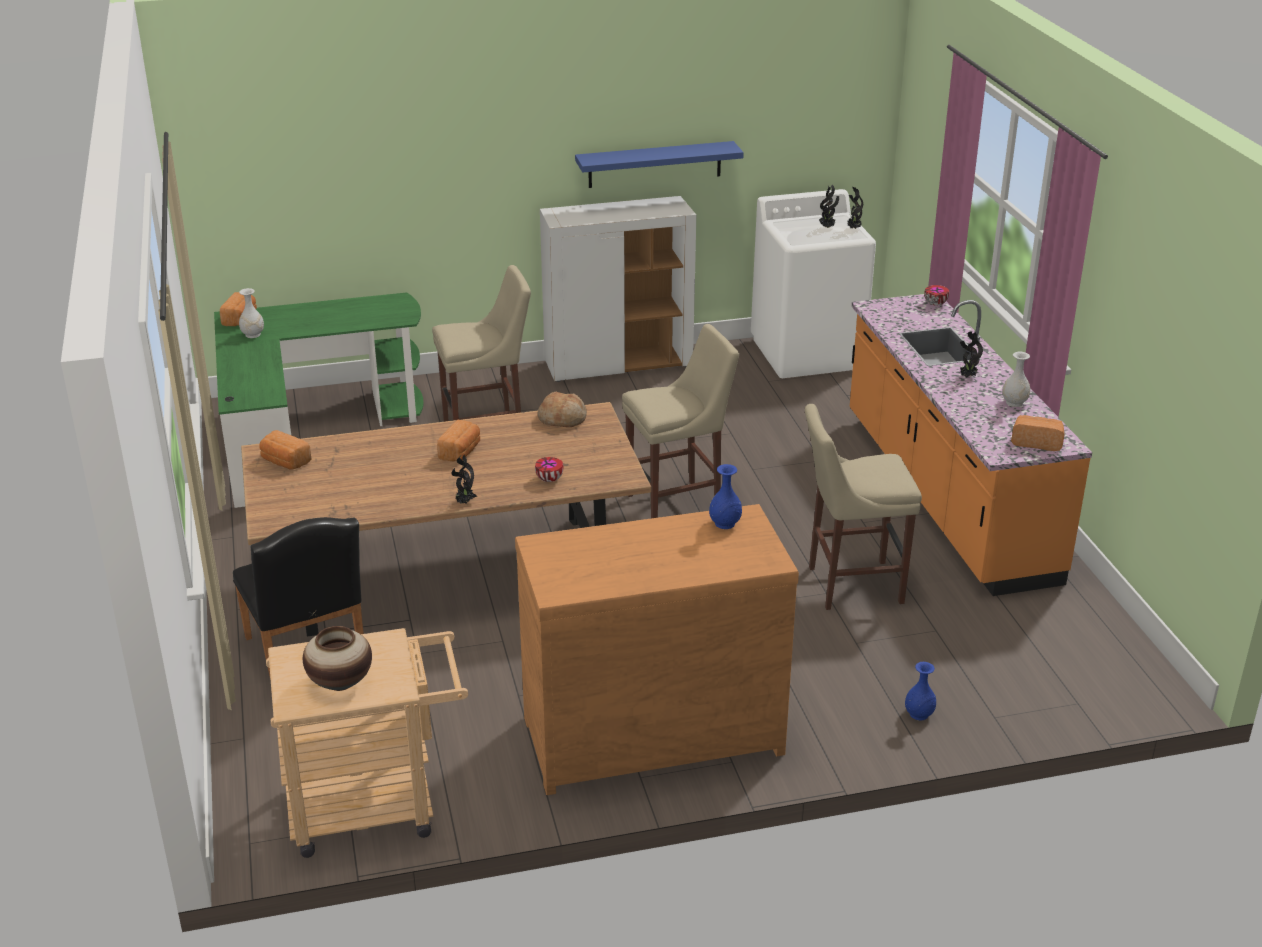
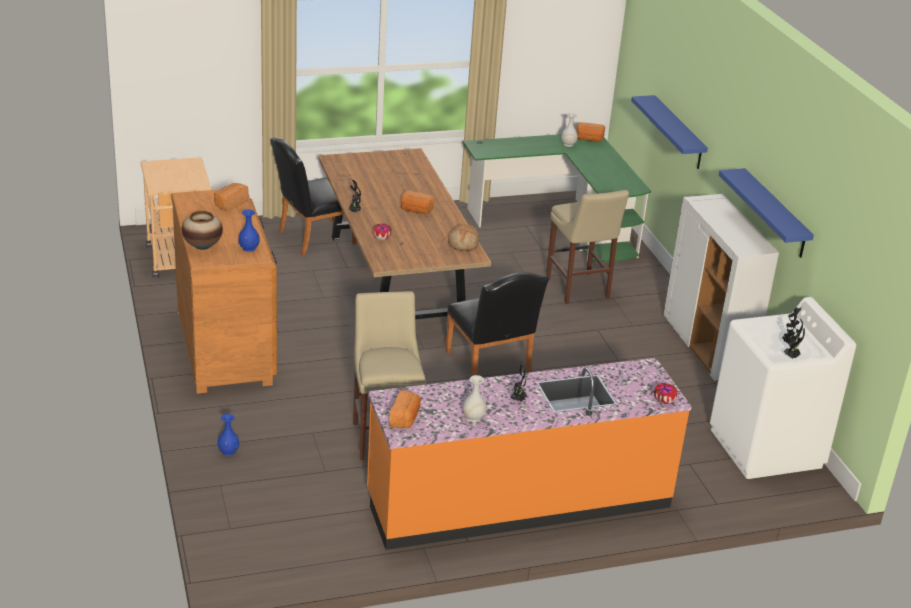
camera: 85 degrees right, 0 degrees up
(284, 462) = (401, 160): bread -> bread (230, 204)
(340, 683) = (166, 174): vase -> vase (202, 246)
(398, 205) = (678, 133): none -> blue shelf
(678, 504) = (490, 367): beige stool -> black chair

